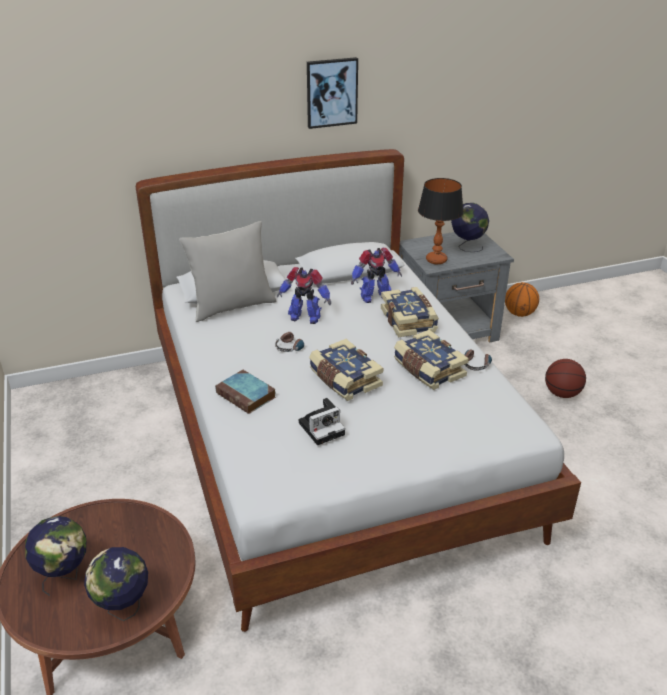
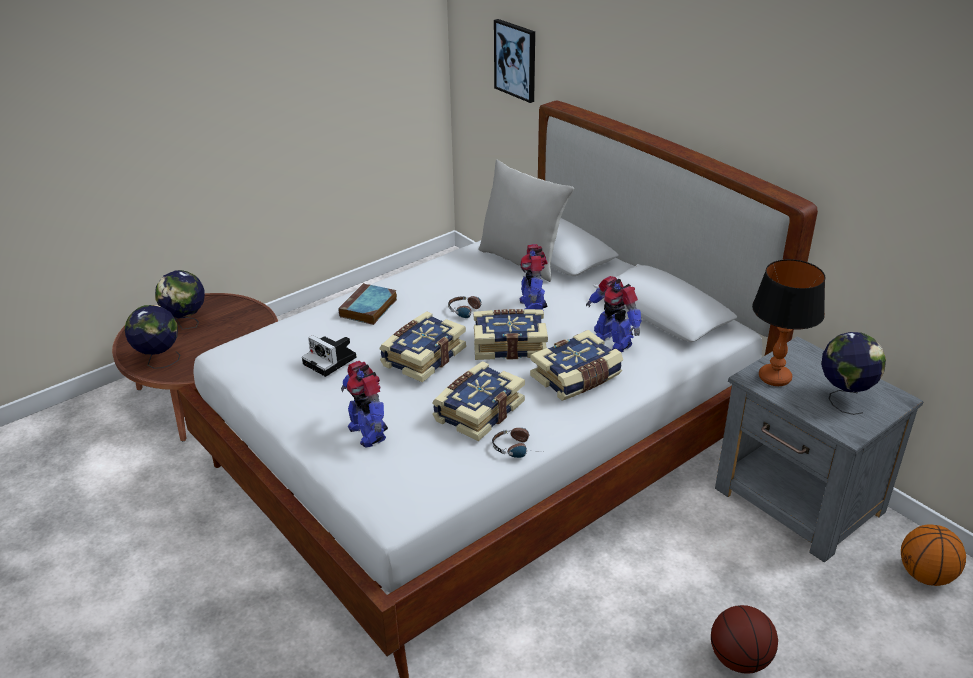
camera: 70 degrees right, 0 degrees up
(331, 92) = (753, 87): picture -> picture (516, 60)
(351, 337) = (509, 344): none -> book
(430, 426) = (368, 432): none -> toy robot

